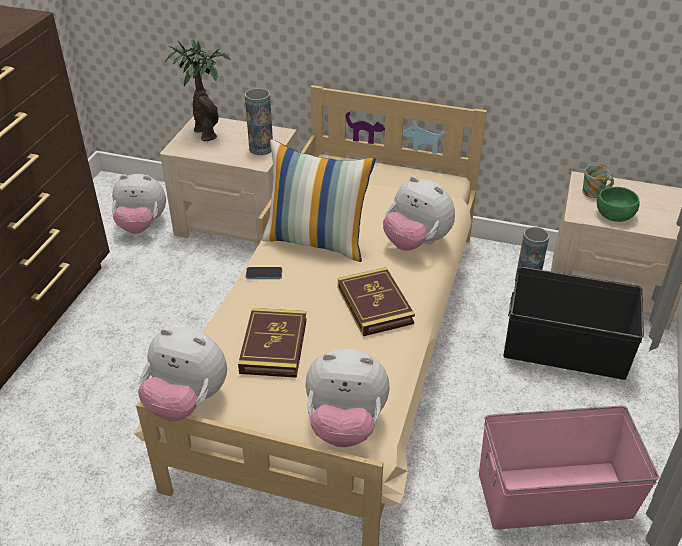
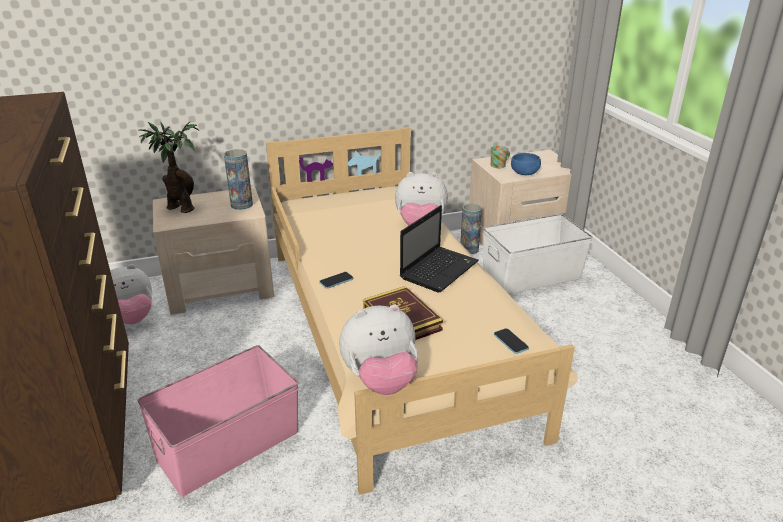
camera: 35 degrees left, 10 degrees down
(317, 241) = (351, 249): pillow -> none
(345, 425) = (510, 342): plush toy -> phone
(374, 305) = (439, 269): book -> laptop
(553, 494) = (613, 354): pink storage box -> pink storage box (227, 445)
(565, 349) = (532, 276): black storage box -> white storage box
(614, 215) = (524, 172): green bowl -> blue bowl

